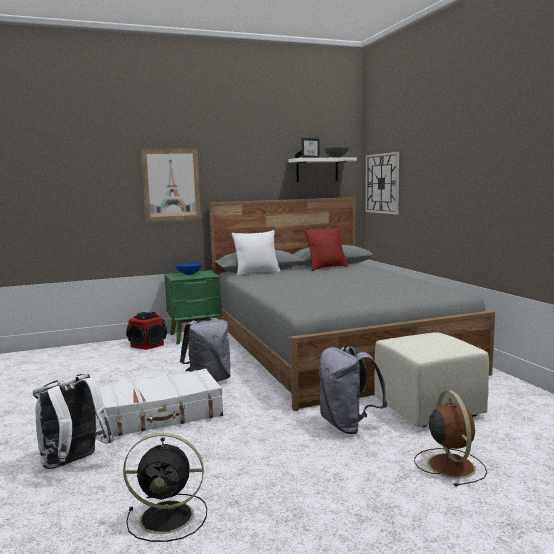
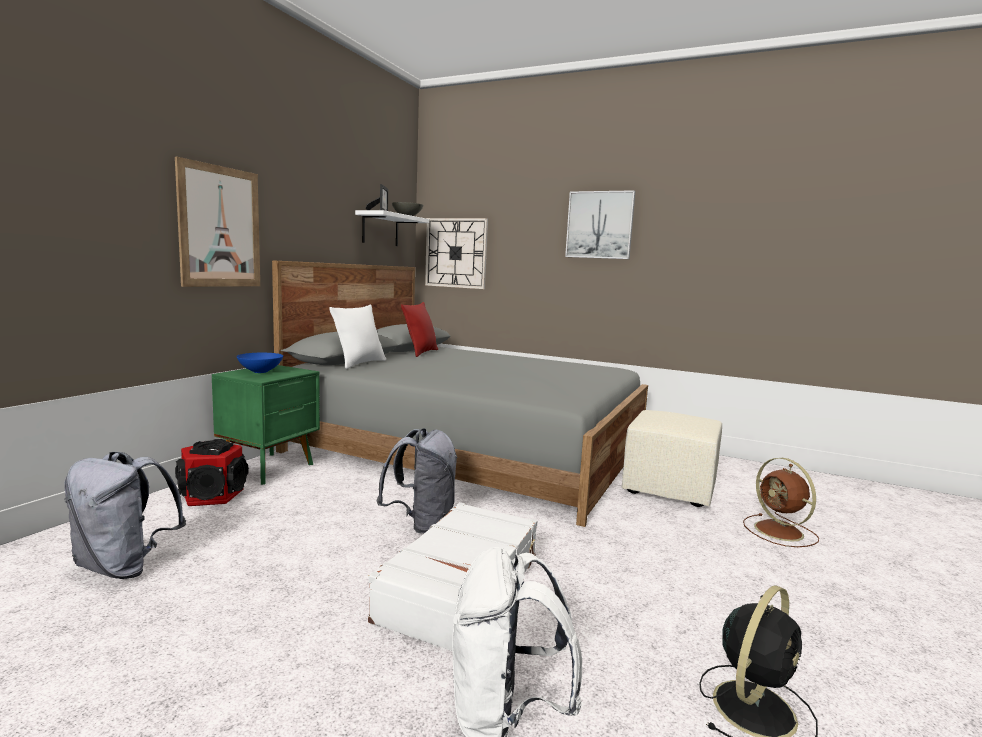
camera: 45 degrees left, 0 degrees up
(348, 425) = (654, 525): grey backpack -> grey backpack (125, 566)
(450, 465) = (780, 532): brown fan -> brown fan turned 150 degrees counterclockwise
(468, 149) = (599, 225): none -> picture

